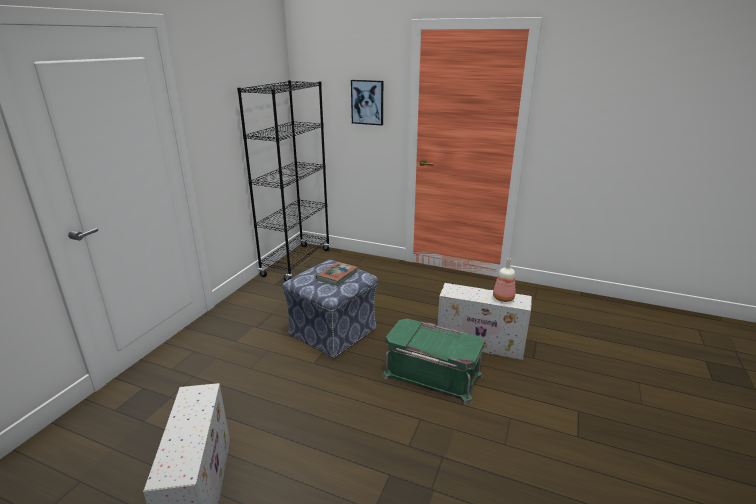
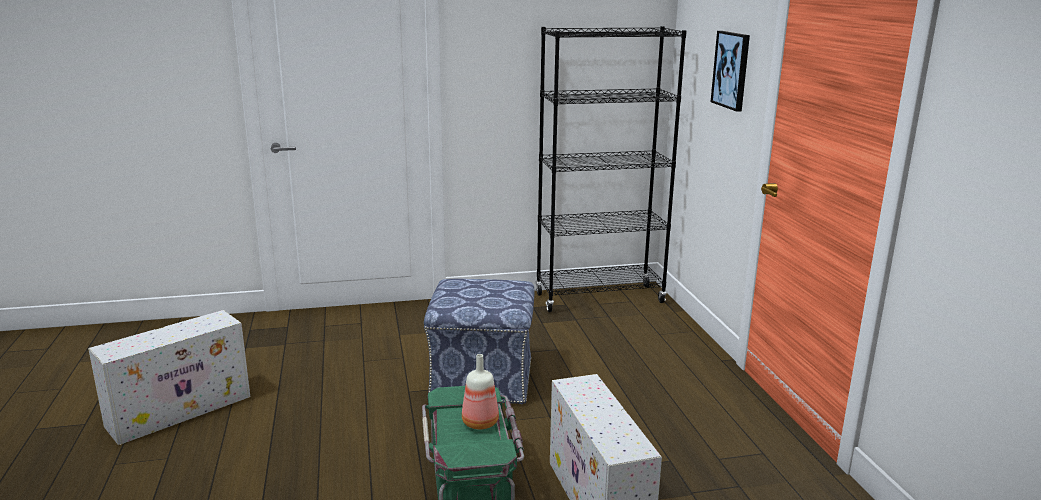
camera: 55 degrees right, 5 degrees down
(337, 276) = (485, 296): book -> none
(502, 298) = (613, 431): bottle -> bottle (479, 422)

